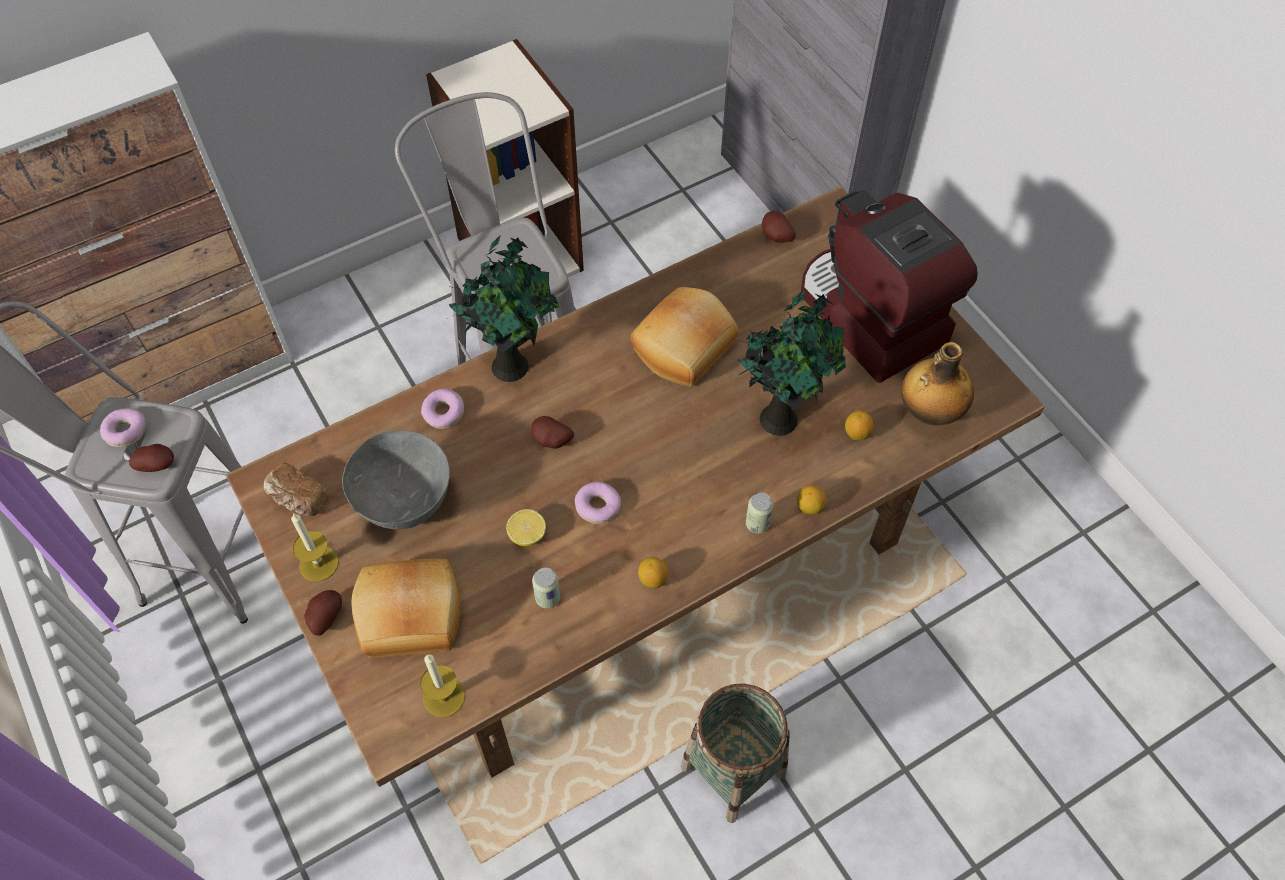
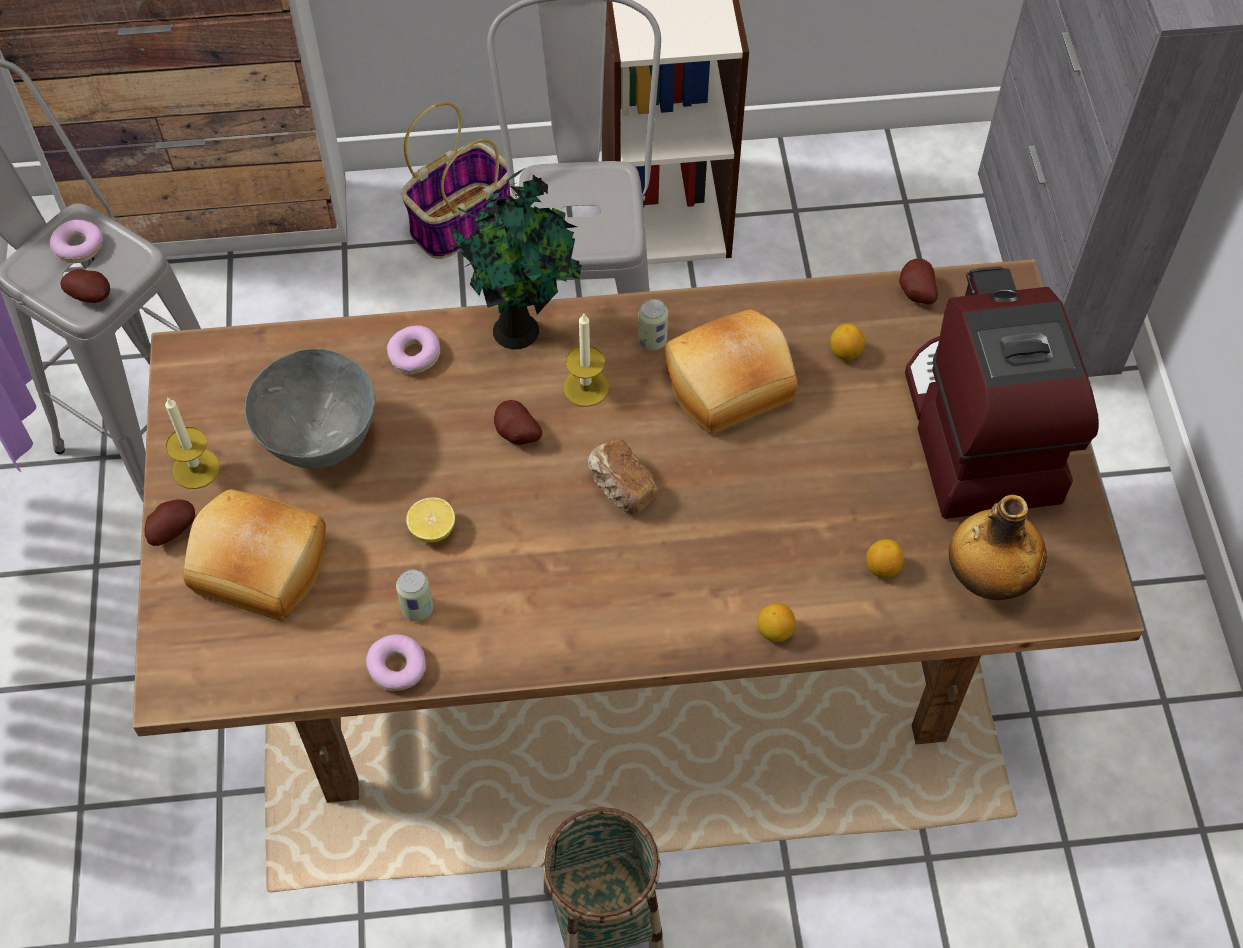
camera: 25 degrees right, 0 degrees up
(298, 499) = (210, 390): bread -> bread (620, 487)
(374, 314) = (462, 221): none -> basket
(444, 697) = (249, 669): candle -> candle (586, 387)
(598, 506) = (528, 530): donut -> donut (397, 667)
(652, 579) = (545, 638): lemon -> lemon (845, 352)
(757, 524) = (701, 625): can -> can (652, 341)
(781, 417) = (800, 511): potted plant -> none

